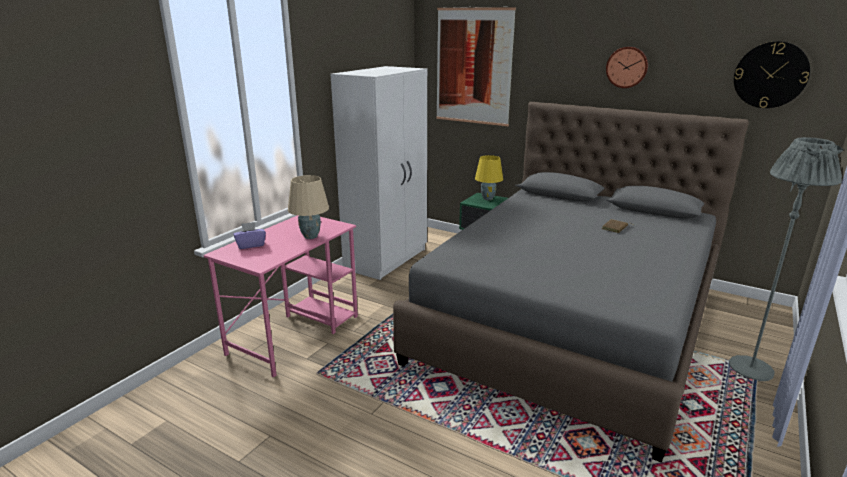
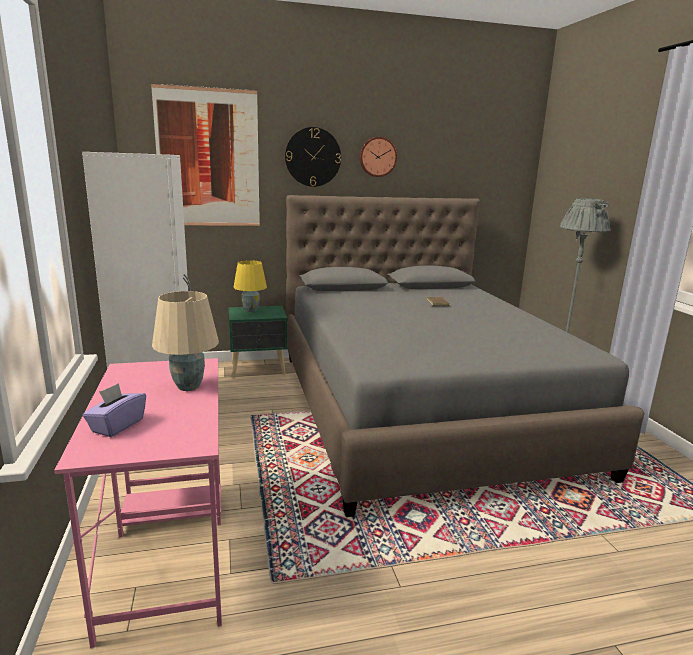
camera: 45 degrees left, 5 degrees down
(770, 75) = (485, 162): wall clock -> wall clock (313, 157)

